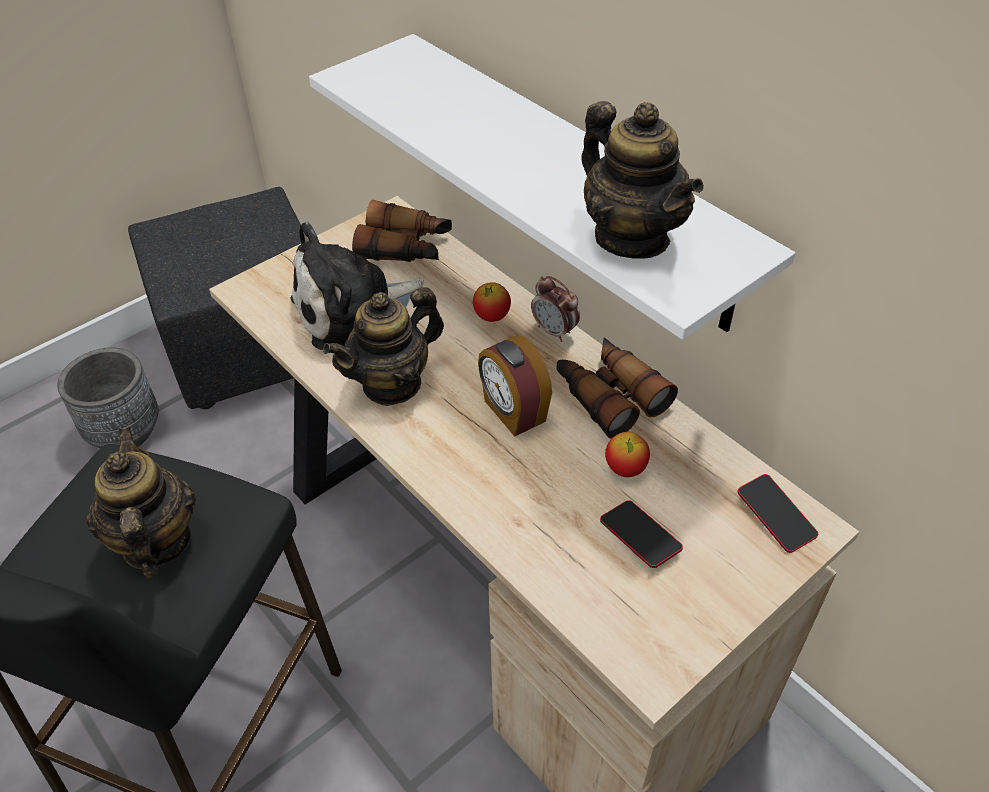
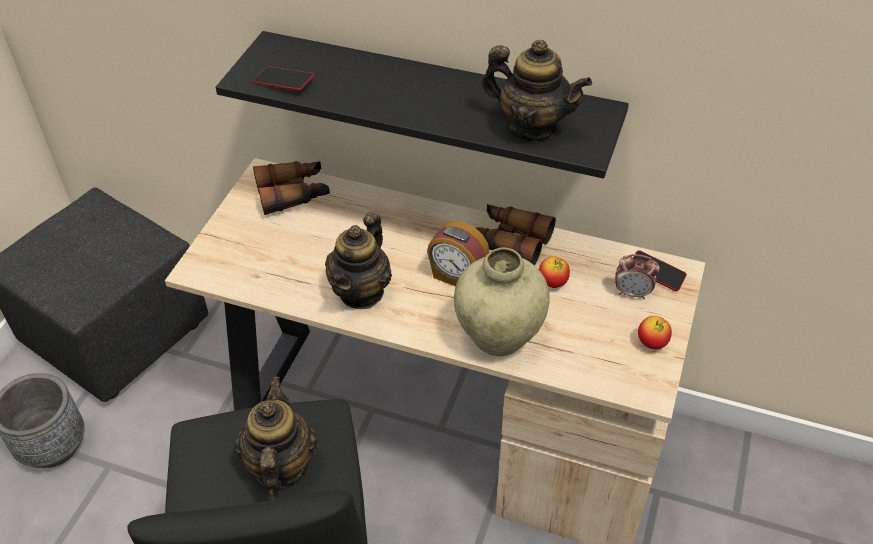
camera: 30 degrees left, 0 degrees up
(155, 542) = (280, 466): teapot -> teapot turned 45 degrees clockwise
(354, 311) = (293, 253): plush toy -> none
(491, 317) = (394, 220): apple -> apple (652, 343)
(506, 507) = (498, 338): none -> beige vase
(554, 331) = (444, 213): alarm clock -> alarm clock (632, 293)
(574, 179) = (437, 101): white shelf -> black shelf
(639, 537) = (590, 319): phone -> phone (284, 82)

